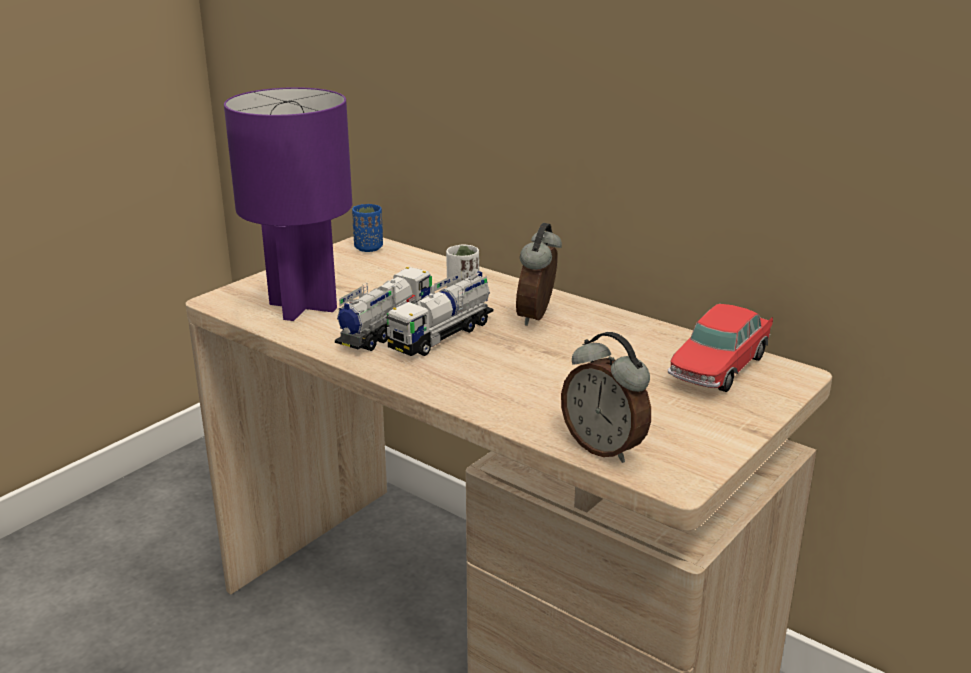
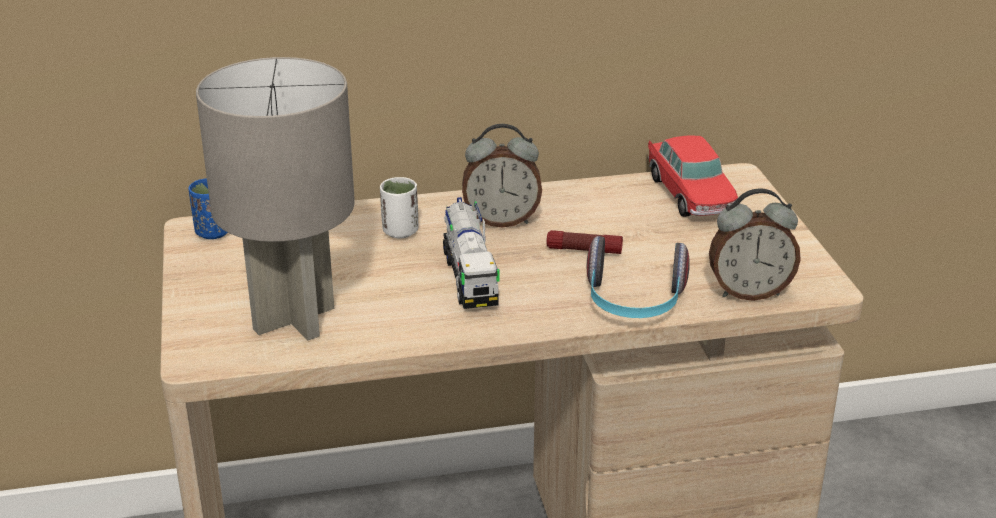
camera: 50 degrees left, 5 degrees up
(302, 306) = (292, 318): purple table lamp -> grey table lamp
(386, 329) = (414, 297): toy truck -> none
(503, 406) = (634, 303): none -> headphones
(538, 317) = (501, 220): alarm clock -> alarm clock turned 60 degrees counterclockwise
(549, 359) = (584, 250): none -> flashlight

